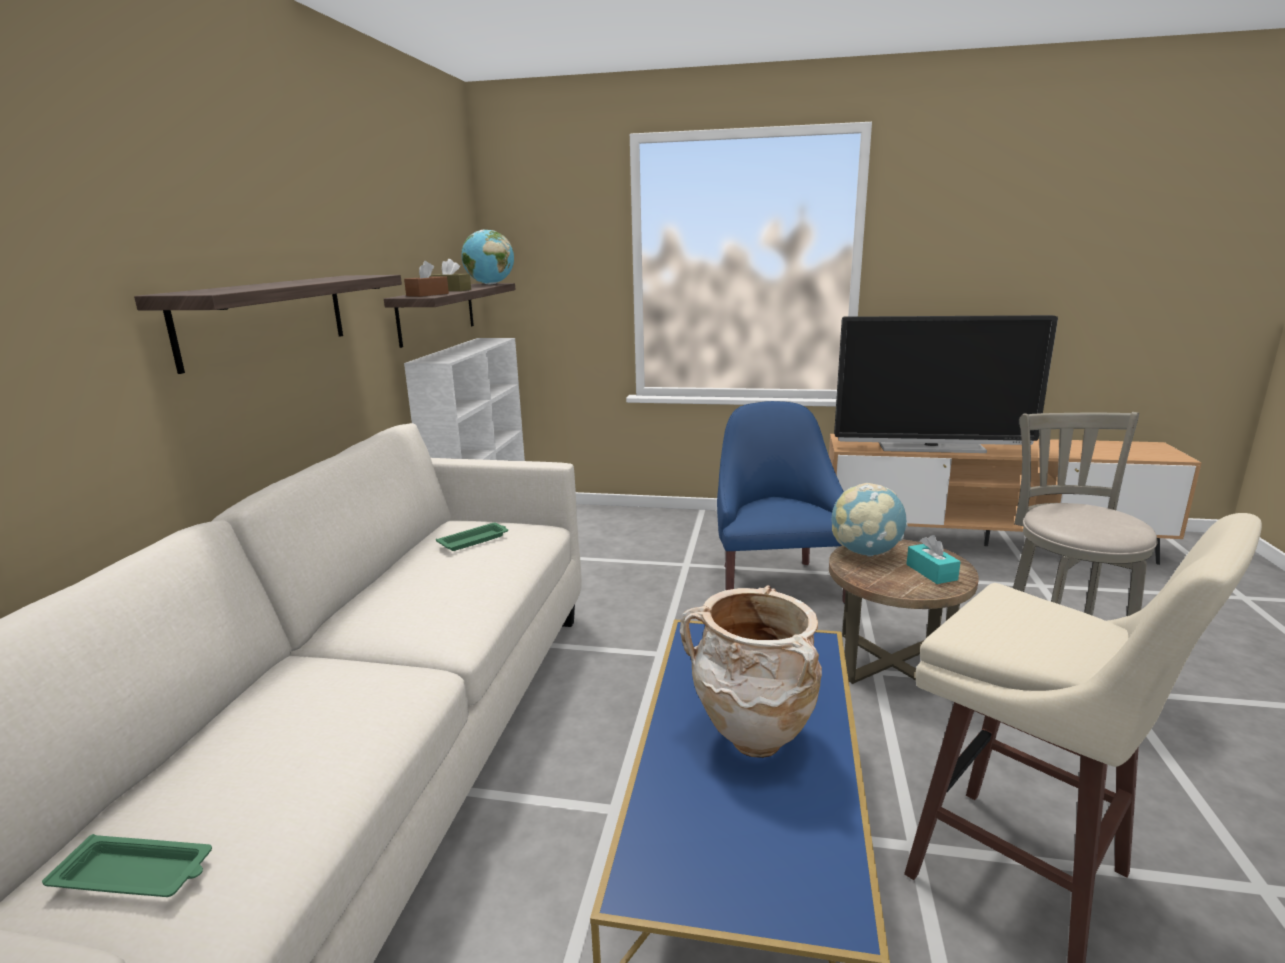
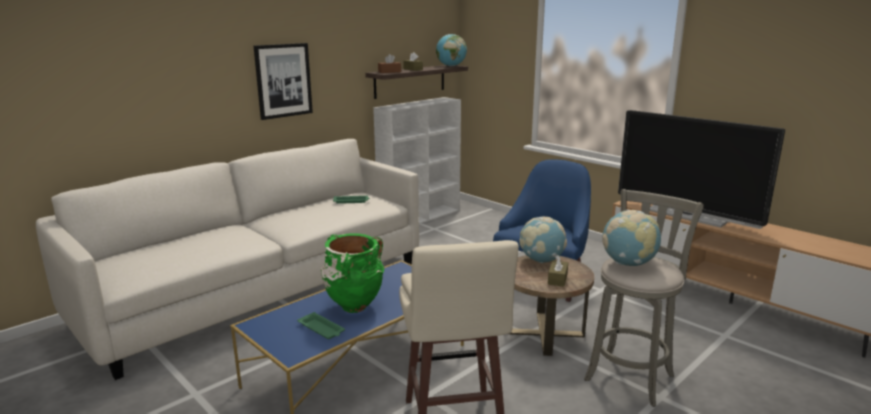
camera: 35 degrees right, 0 degrees up
(136, 875) = (133, 260): green tray -> green tray (322, 329)
(266, 318) = (283, 80): shelf -> picture
(752, 740) = (354, 306): beige vase -> green vase
(931, 572) = (557, 279): turquoise tissue box -> brown tissue box
(1074, 519) = (628, 263): none -> globe

